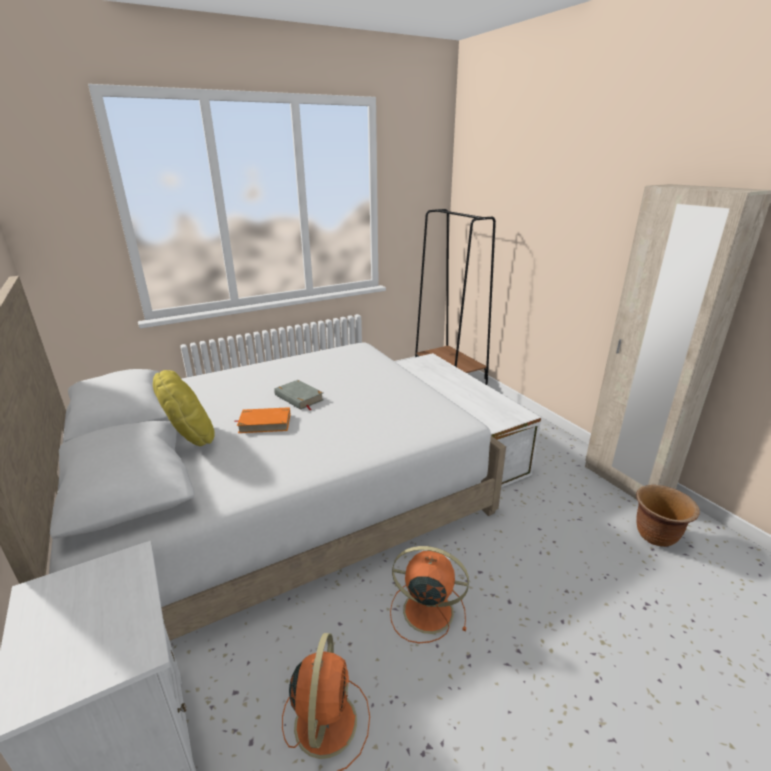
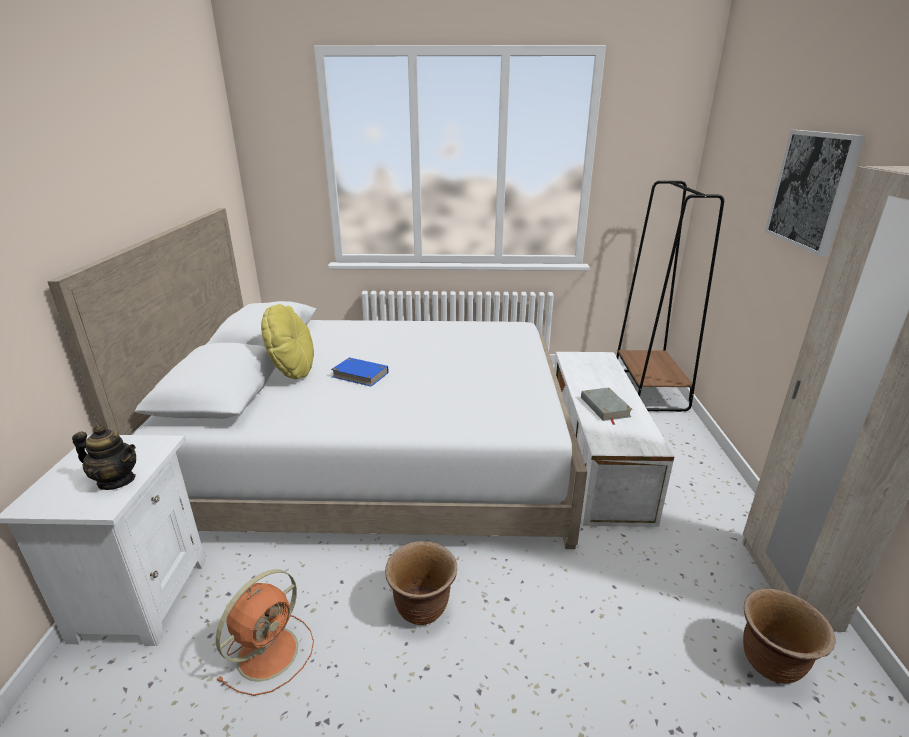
camera: 30 degrees right, 0 degrees up
(121, 619) = (116, 480): none -> teapot
(264, 423) = (360, 375): orange book -> blue book
(299, 398) = (411, 360): grey book -> grey book (605, 407)
(425, 610) = (422, 608): orange fan -> brown planter
(574, 206) = (812, 190): none -> picture

